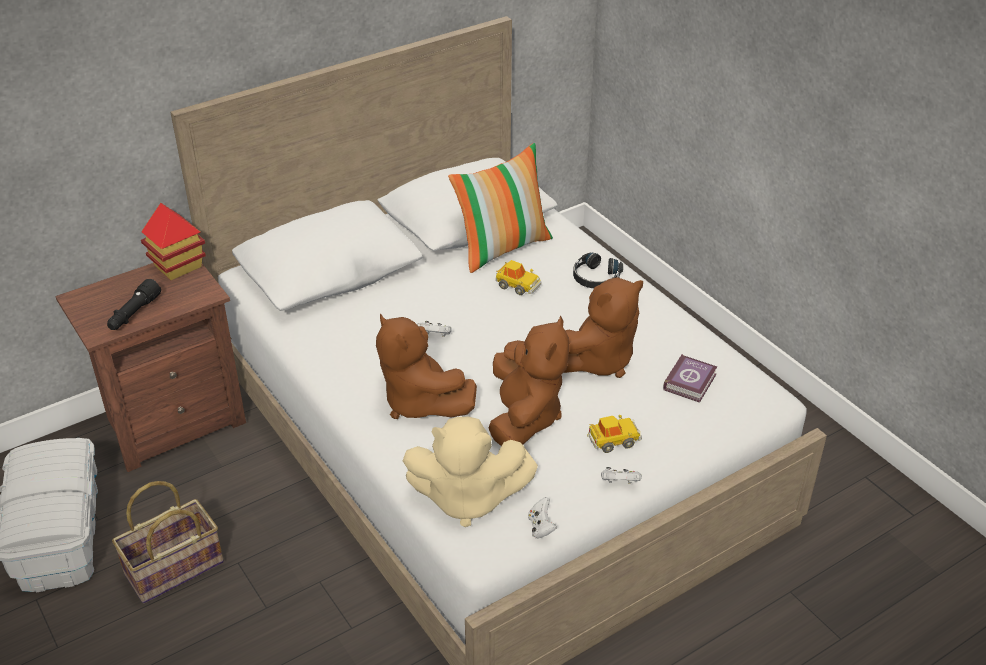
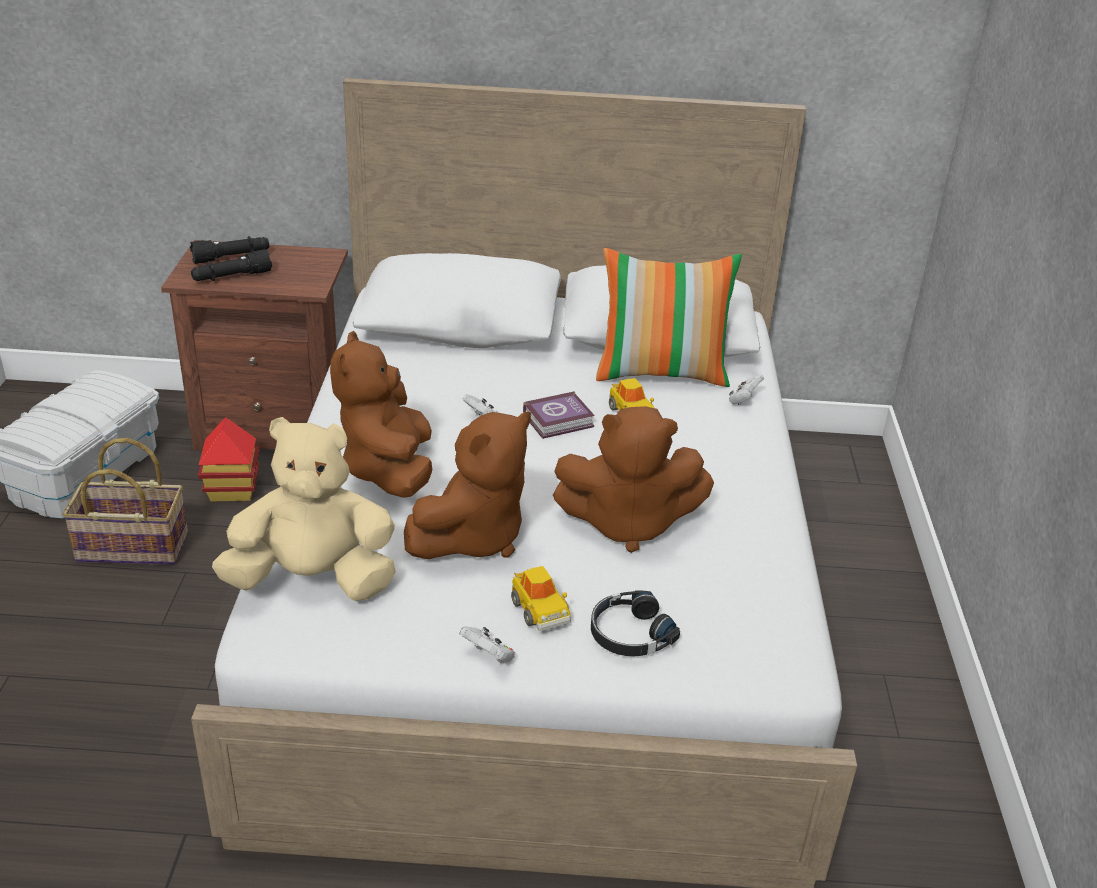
camera: 35 degrees right, 5 degrees down
(110, 297) = (231, 258): none -> black flashlight
(178, 266) = (317, 257): toy house -> toy house (232, 490)
(467, 498) = (313, 580): beige plush toy -> beige plush toy turned 135 degrees clockwise
(541, 527) = (348, 650): white game controller -> white game controller (743, 400)
(595, 278) = (731, 444): black headphones -> black headphones (629, 634)
(613, 440) = (540, 610): toy car -> toy car turned 45 degrees clockwise
(691, 382) = (712, 599): book -> book (560, 421)

